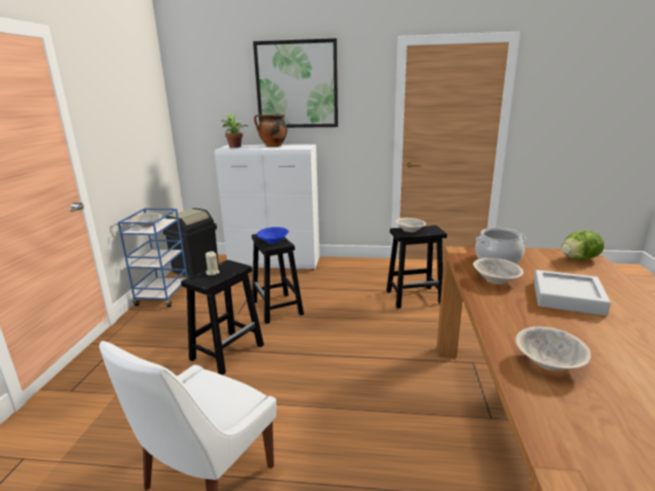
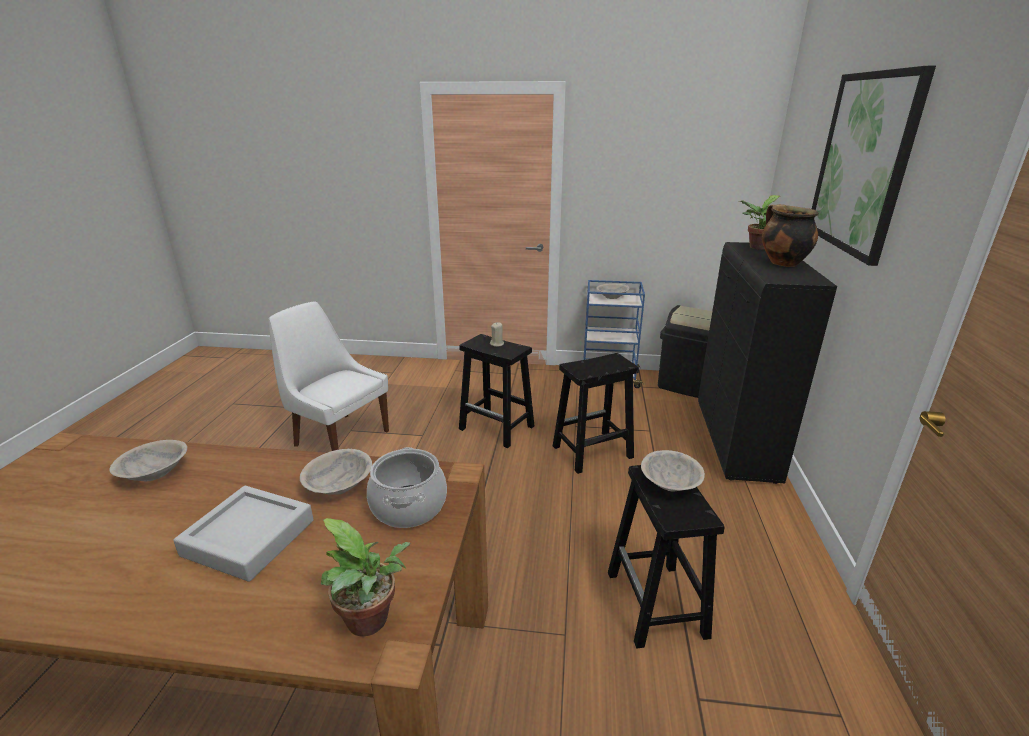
camera: 90 degrees right, 5 degrees up
(273, 241) = (592, 366): blue bowl -> none
(275, 263) = (736, 442): white cabinet -> black cabinet
(579, 259) = (371, 623): lettuce -> potted plant

